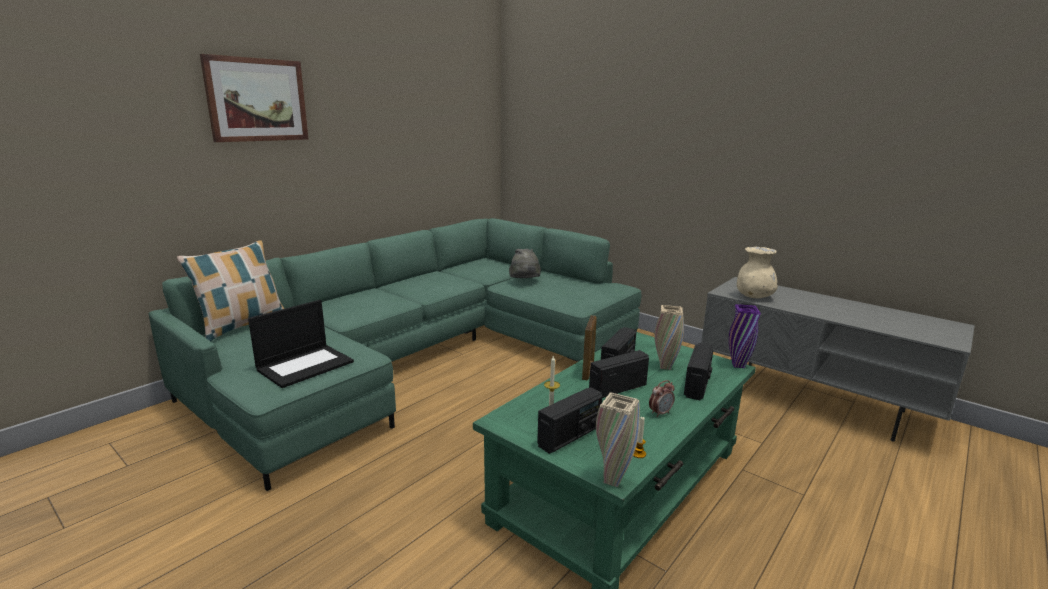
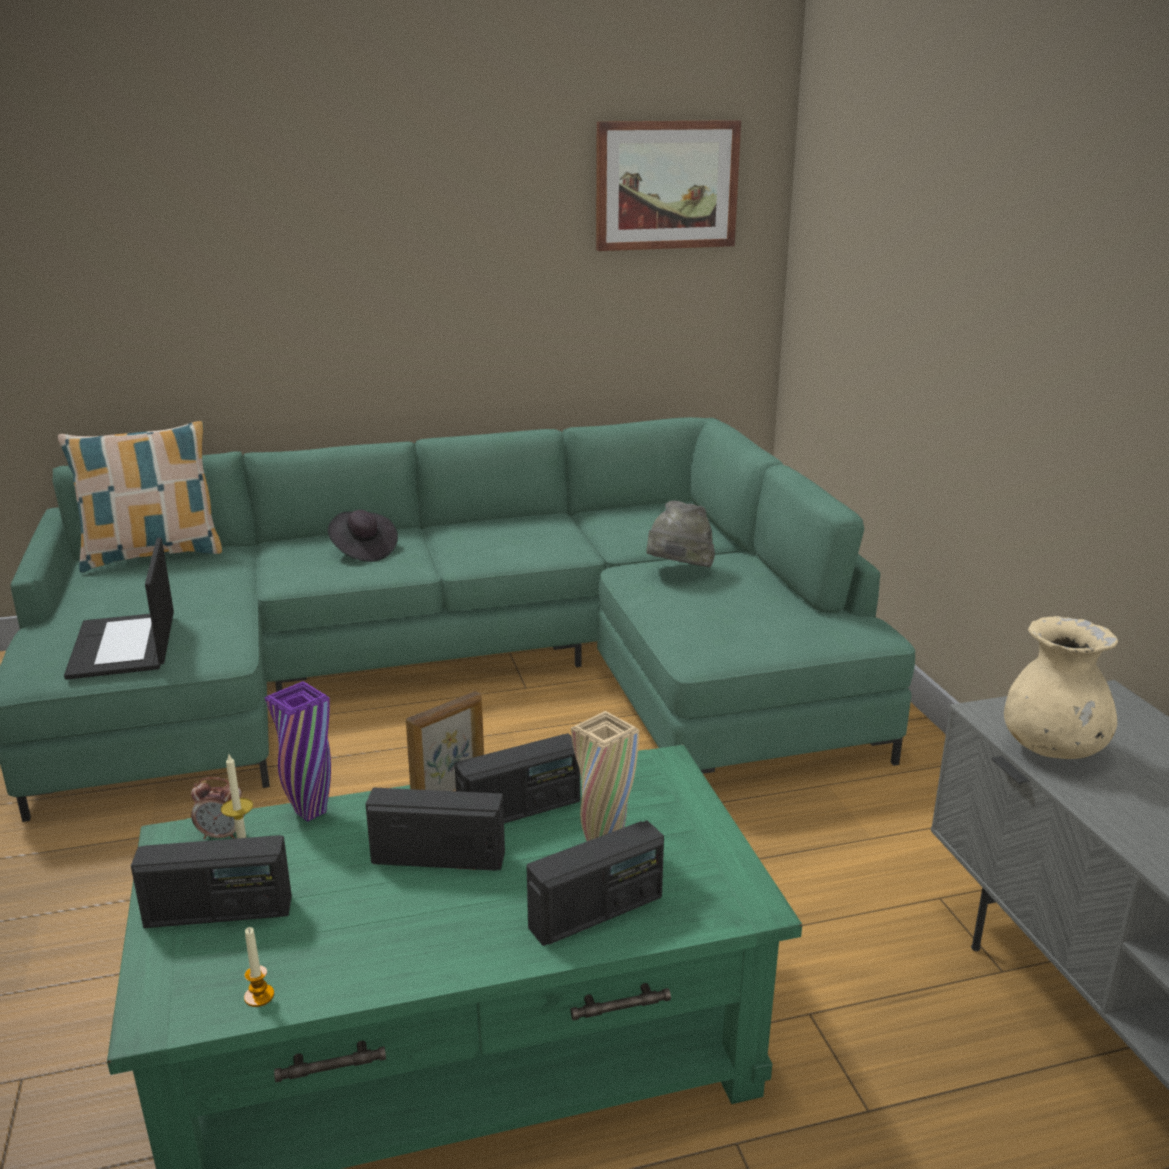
camera: 35 degrees right, 5 degrees up
(257, 100) = (224, 182): picture -> picture (666, 185)
(305, 365) = (124, 646): laptop -> laptop turned 90 degrees clockwise
(367, 300) = (363, 551): none -> black hat
(612, 480) = (145, 1021): beige vase -> none
(660, 413) = (425, 938): alarm clock -> alarm clock (222, 835)
(738, 365) = (765, 904): purple vase -> purple vase (310, 812)

